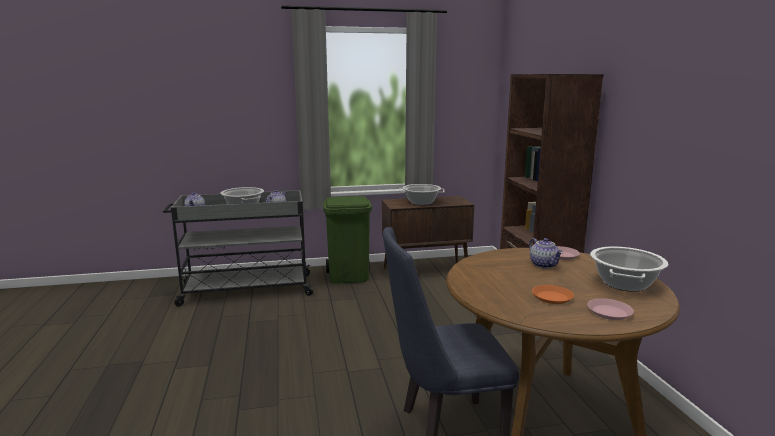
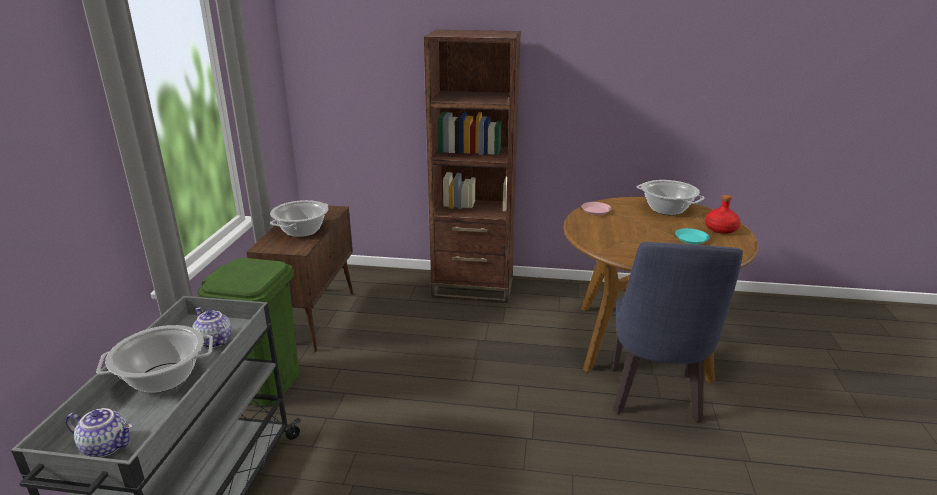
camera: 70 degrees left, 10 degrees up
(544, 265) = (617, 222): teapot -> none
(551, 297) = (691, 239): orange plate -> turquoise plate
(609, 312) = (720, 229): pink plate -> red bottle

